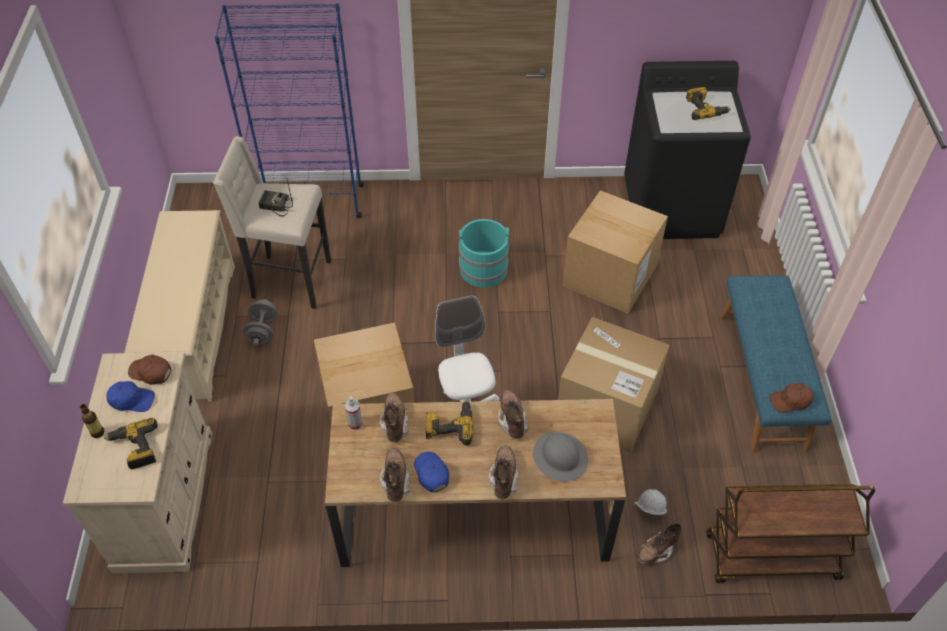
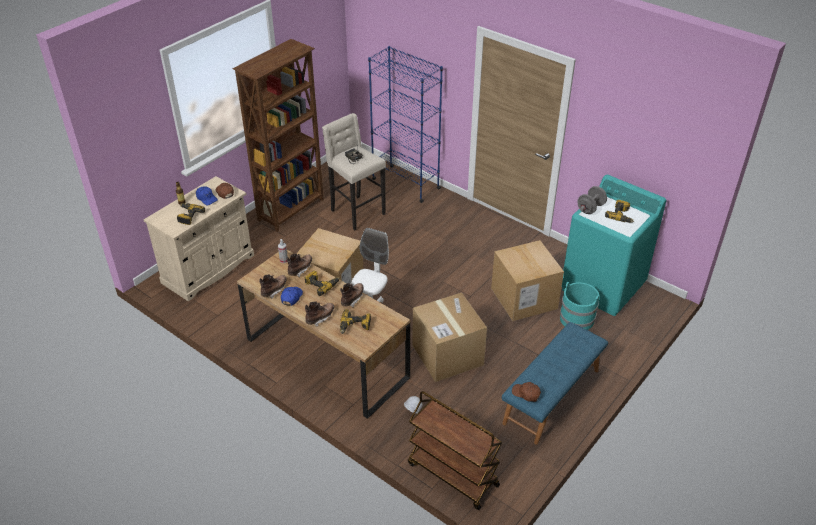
camera: 40 degrees right, 10 degrees down
(194, 330) = (292, 210): beige shoe rack -> brown bookcase
(263, 331) = (321, 227): grey dumbbell -> grey dumbbell (590, 208)
(483, 269) = (457, 258): turquoise bucket -> turquoise bucket (577, 319)
(560, 457) = (355, 326): grey hard hat -> power drill
(656, 550) = (396, 430): brown boot -> none
(672, 208) = (603, 286): black washing machine -> turquoise washing machine

